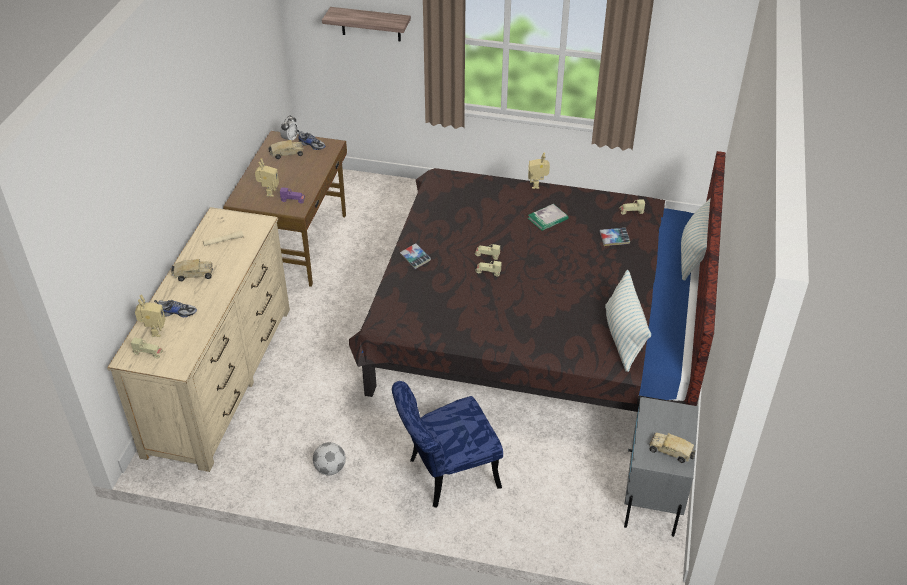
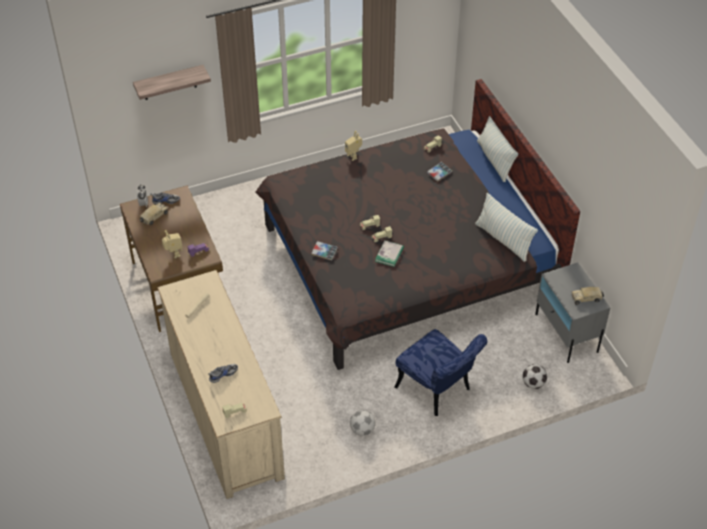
camera: 35 degrees left, 5 degrees up
(154, 331) = (222, 396): toy robot -> none
(193, 275) = (203, 343): toy truck -> none
(446, 474) = (438, 391): blue chair -> blue chair turned 75 degrees counterclockwise
(547, 218) = (384, 179): book -> book (389, 254)
(561, 527) = (533, 384): none -> football

